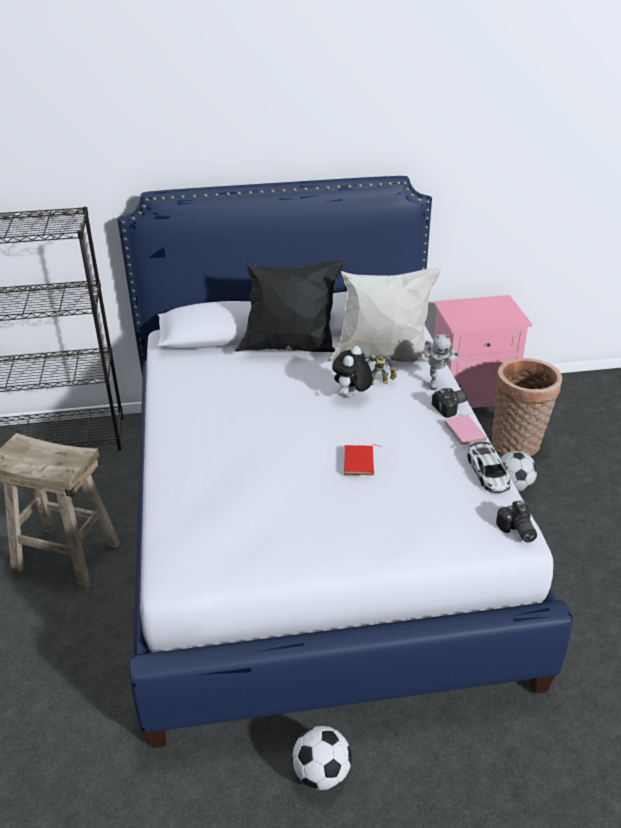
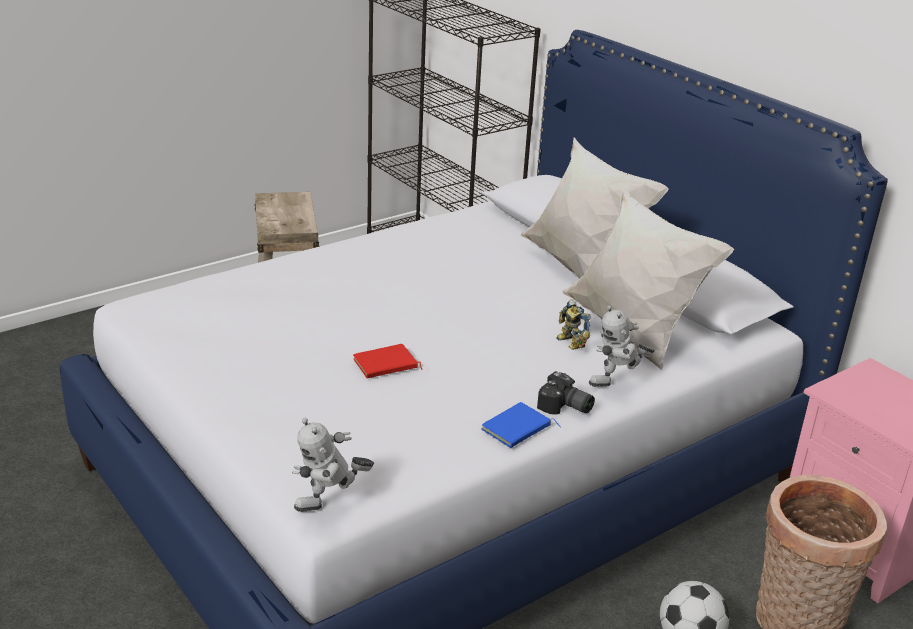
camera: 60 degrees right, 5 degrees down
(291, 348) = (581, 271): black pillow -> white pillow
(321, 774) = (91, 584): football -> none
(351, 396) = (518, 332): plush toy -> none
(466, 432) = (517, 429): pink book -> blue book
(488, 473) = (439, 463): toy car -> none
(516, 531) = (330, 506): camera -> toy robot

